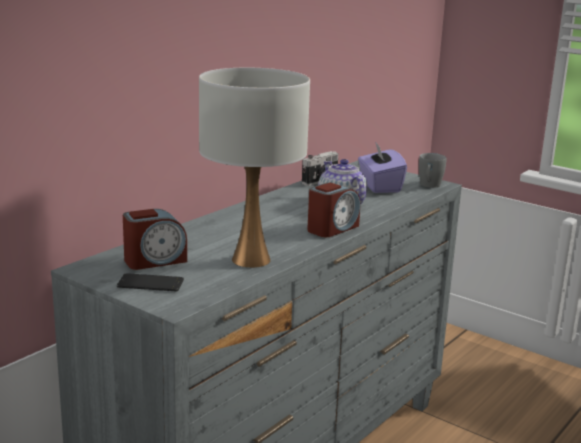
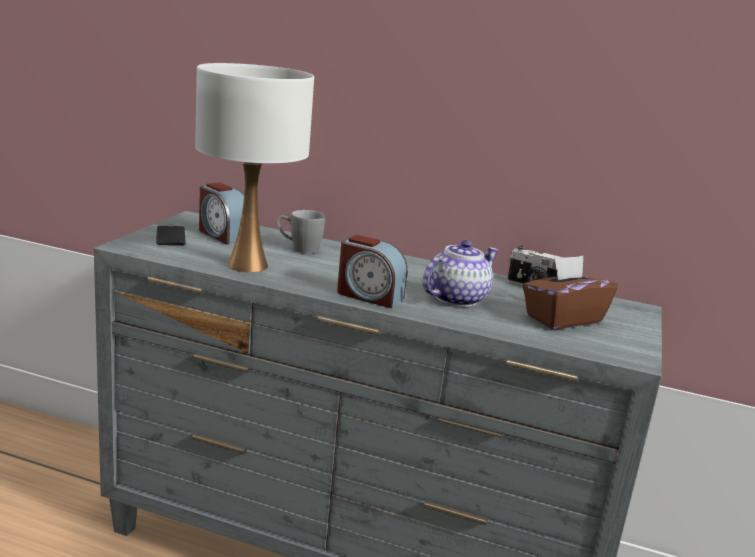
camera: 70 degrees right, 0 degrees up
(379, 186) = (562, 319): purple tissue box -> brown tissue box
(429, 186) = (613, 350): grey mug -> grey mug (299, 249)

